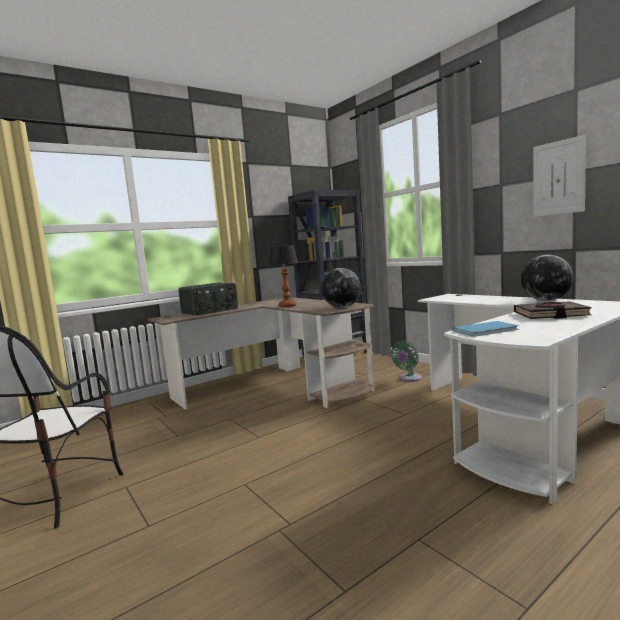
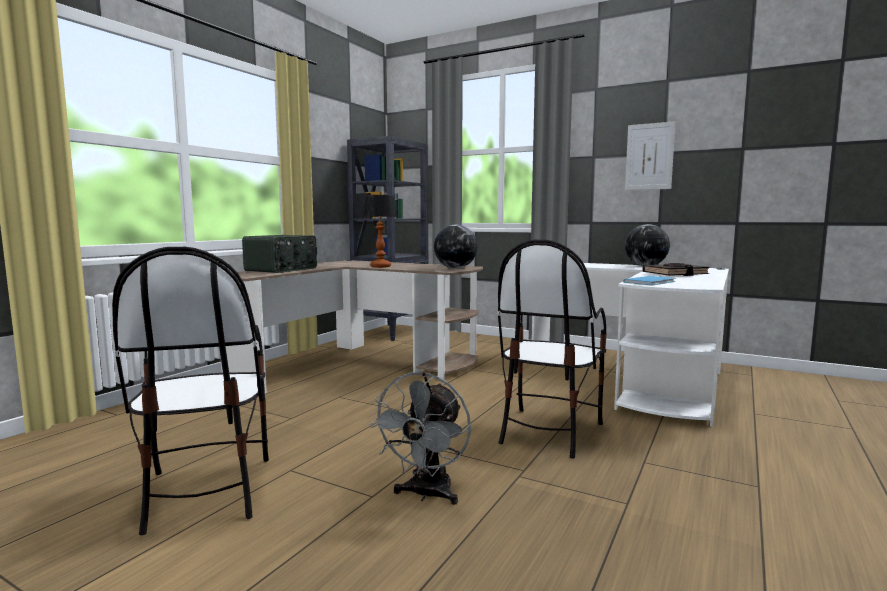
camera: 25 degrees left, 0 degrees up
(186, 534) = (426, 495): none -> grey fan
(359, 481) = (548, 431): none -> chair
(409, 378) = (499, 350): green fan -> none

